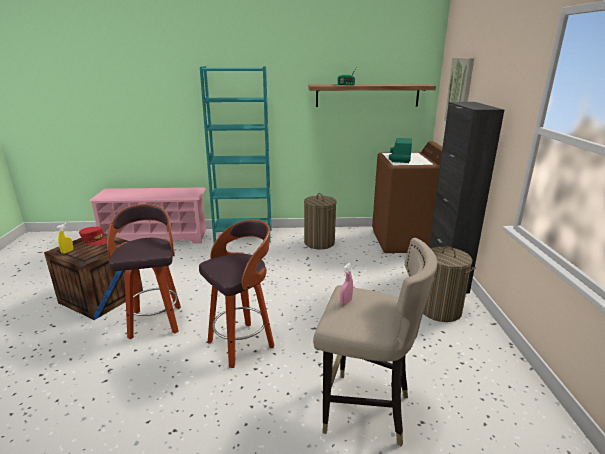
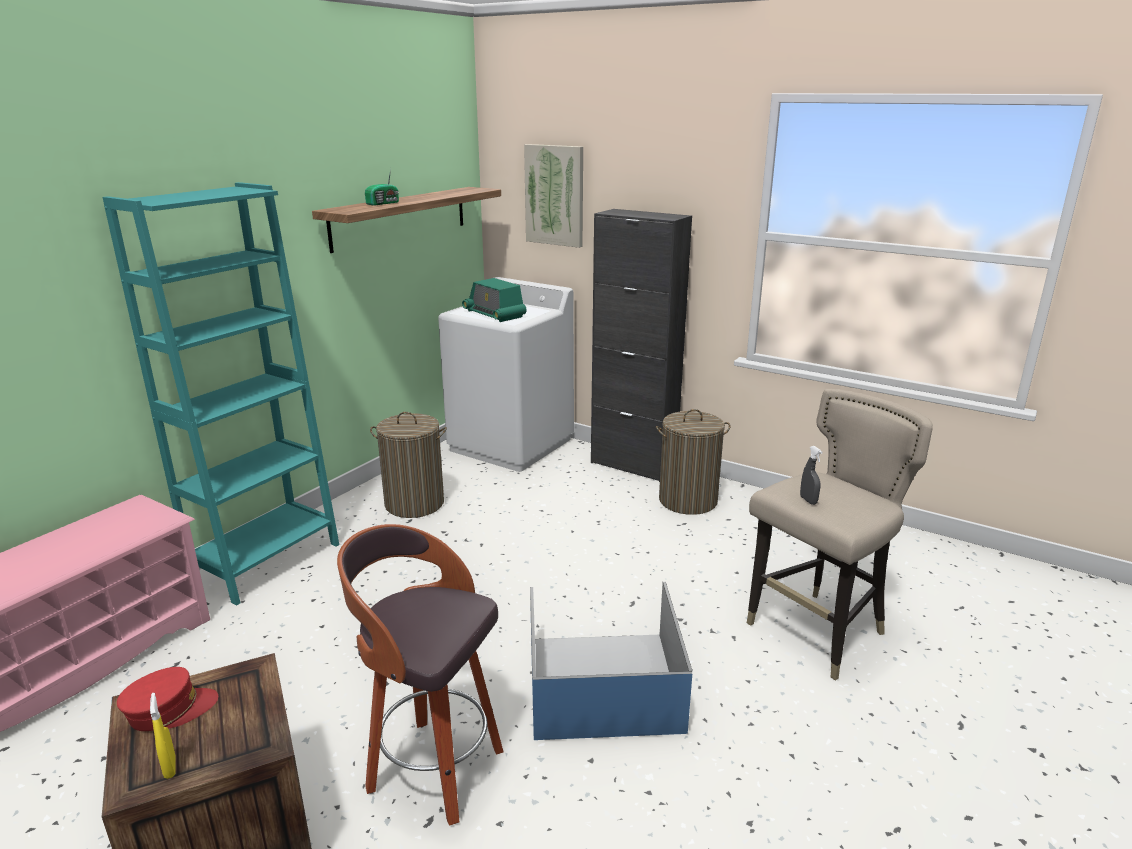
camera: 55 degrees left, 0 degrees up
(242, 344) = (606, 683): stool -> blue storage box
(346, 302) = (808, 500): pink spray bottle -> grey spray bottle
(404, 241) = (511, 445): brown washing machine -> white washing machine

